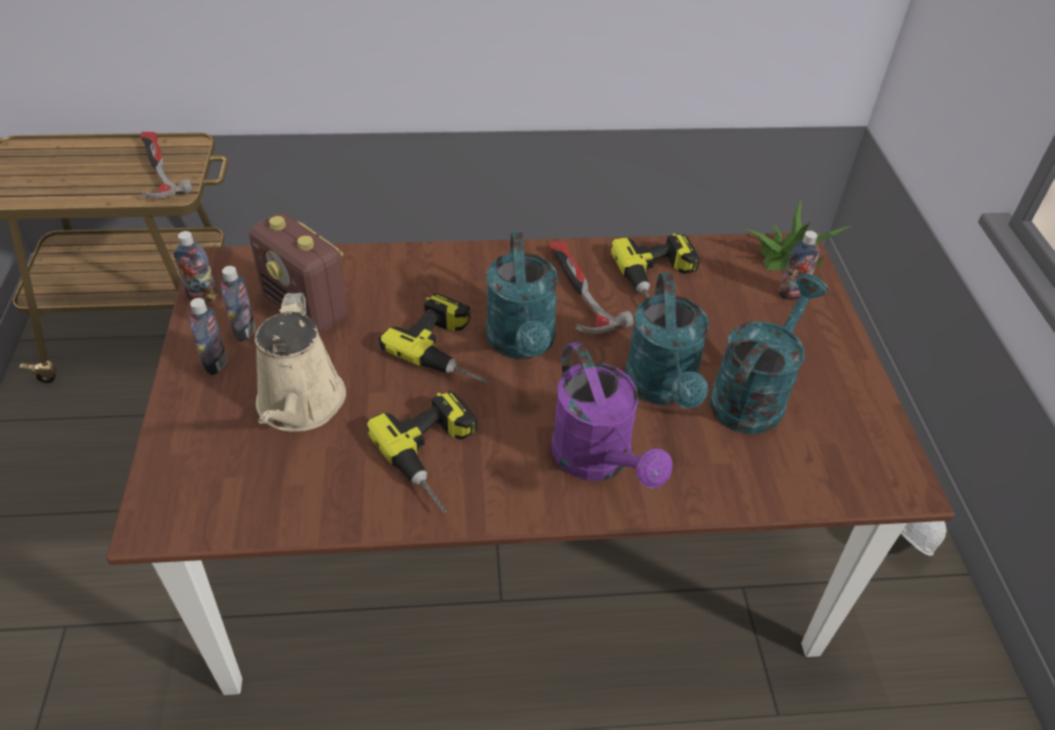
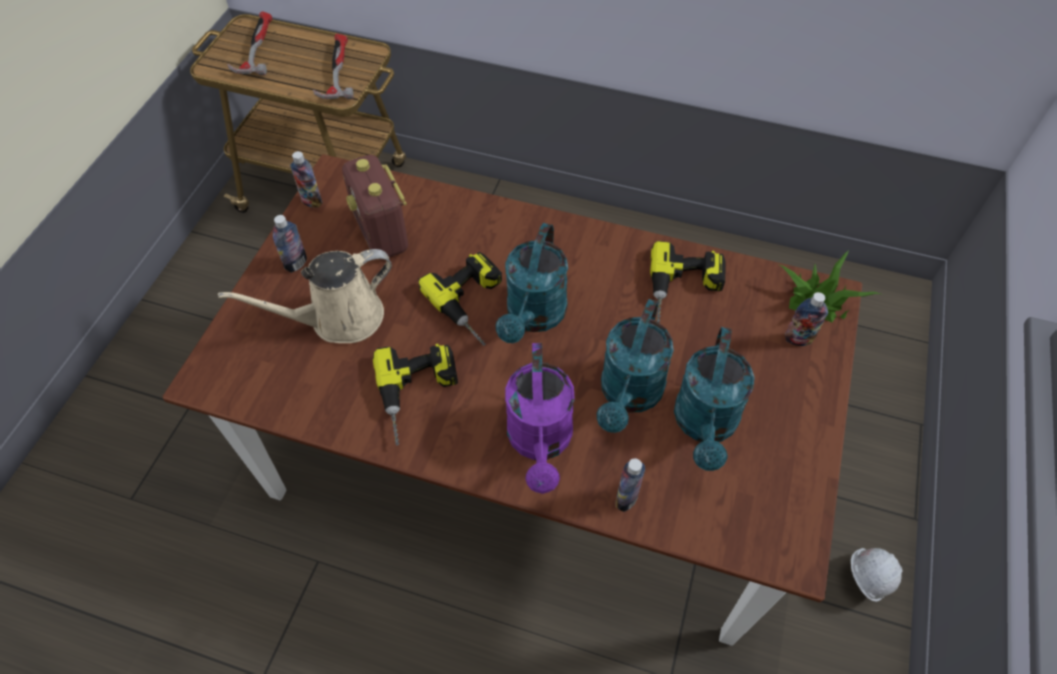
camera: 25 degrees right, 10 degrees up
(244, 331) = (328, 241): bottle -> bottle (626, 498)
(300, 406) = (339, 319): beige watering can -> beige watering can turned 45 degrees clockwise
(578, 291) = (605, 281): hammer -> hammer (256, 47)
(753, 394) = (705, 425): turquoise watering can -> turquoise watering can turned 135 degrees clockwise

